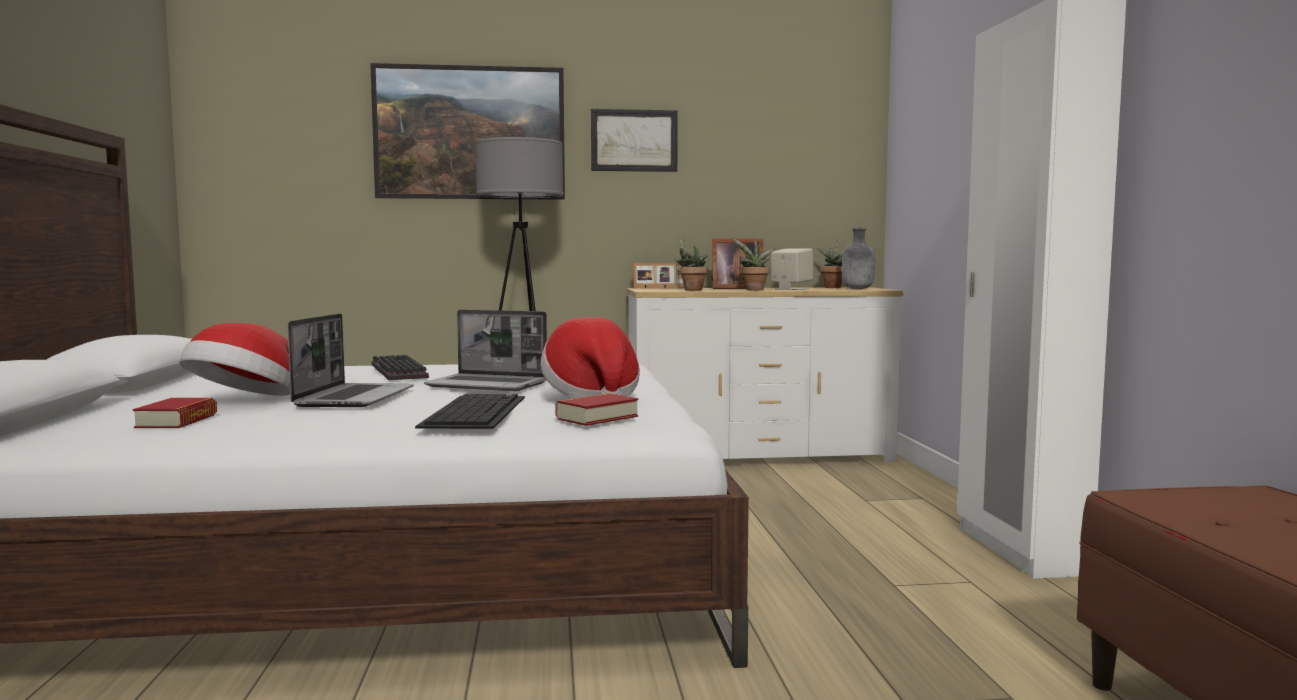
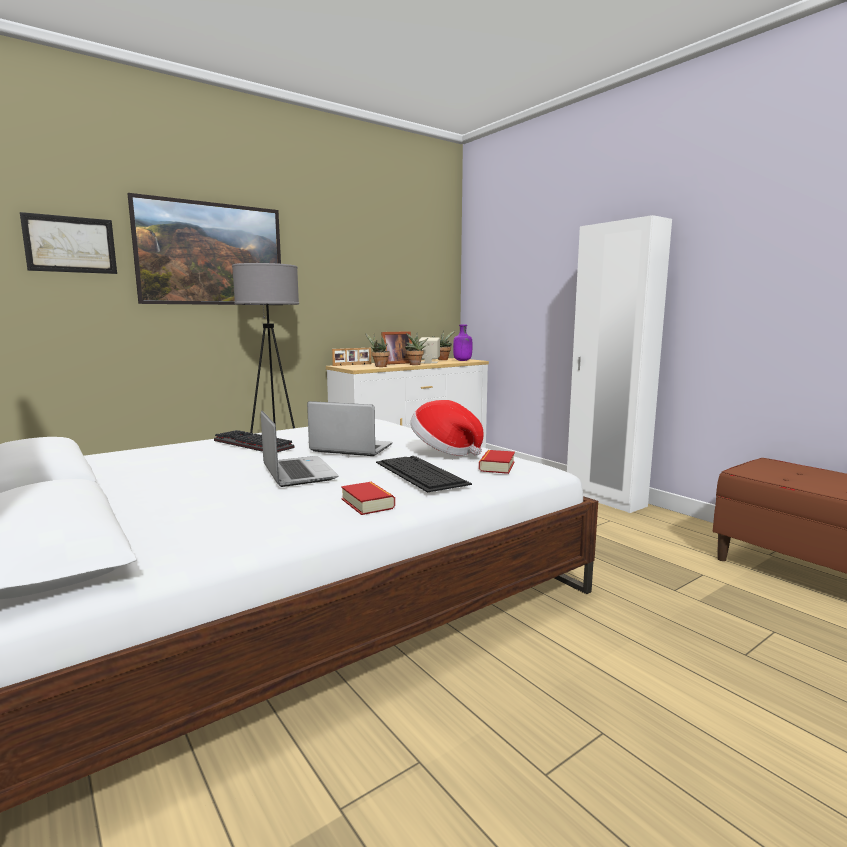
camera: 30 degrees left, 5 degrees up
(177, 421) = (219, 515): book -> book (367, 503)
(244, 401) = (215, 488): hat -> none
(489, 385) = (350, 449): laptop -> laptop turned 150 degrees counterclockwise
(634, 140) = (325, 264): picture -> picture (70, 244)
(857, 289) = (462, 360): grey bottle -> purple bottle

